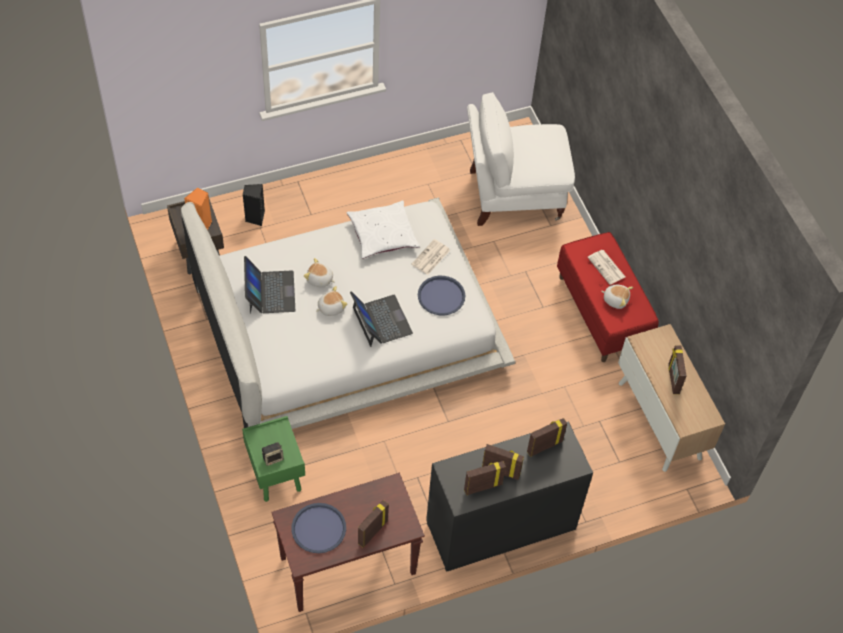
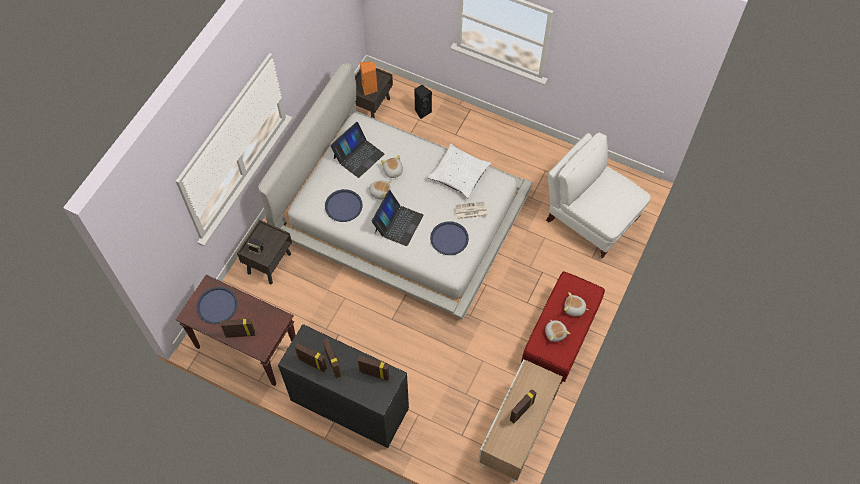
camera: 50 degrees right, 5 degrees up
(275, 473) = (269, 263): green nightstand -> brown nightstand
(312, 347) = (343, 206): none -> blue tray
(607, 267) = (574, 308): newspaper -> plush toy

